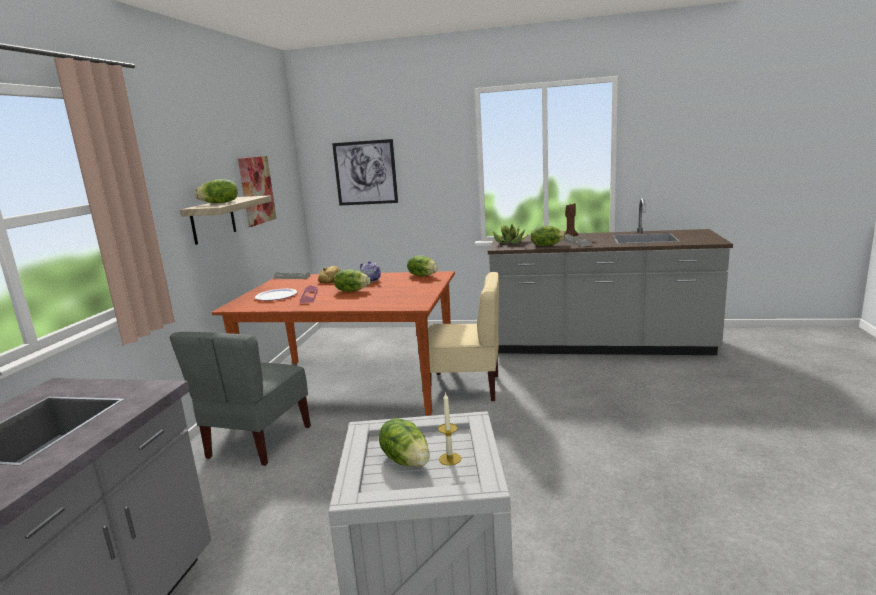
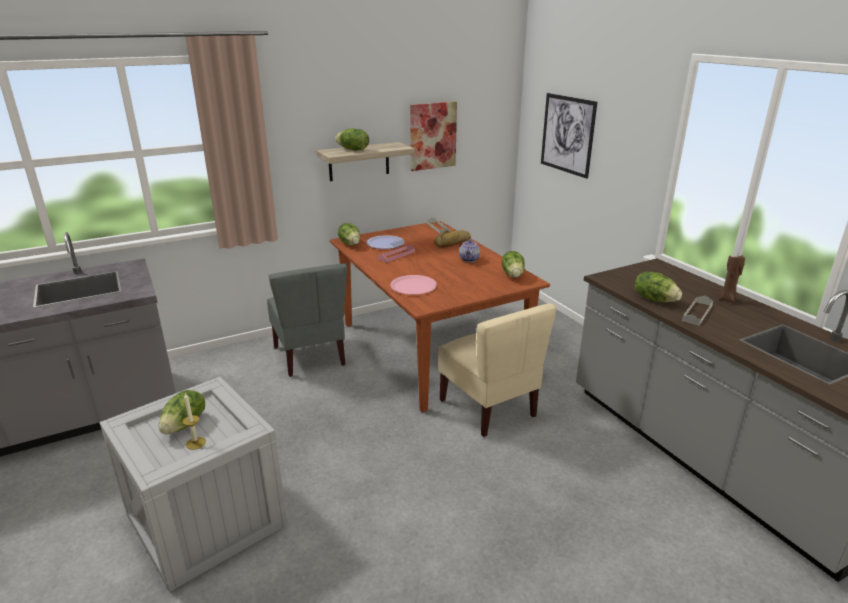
camera: 50 degrees right, 10 degrees up
(258, 442) = (311, 356): grey chair -> grey chair turned 90 degrees counterclockwise
(352, 290) = (431, 264): lettuce -> lettuce (350, 244)
(377, 301) = (413, 286): none -> pink plate
(510, 242) = (636, 276): potted plant -> none

